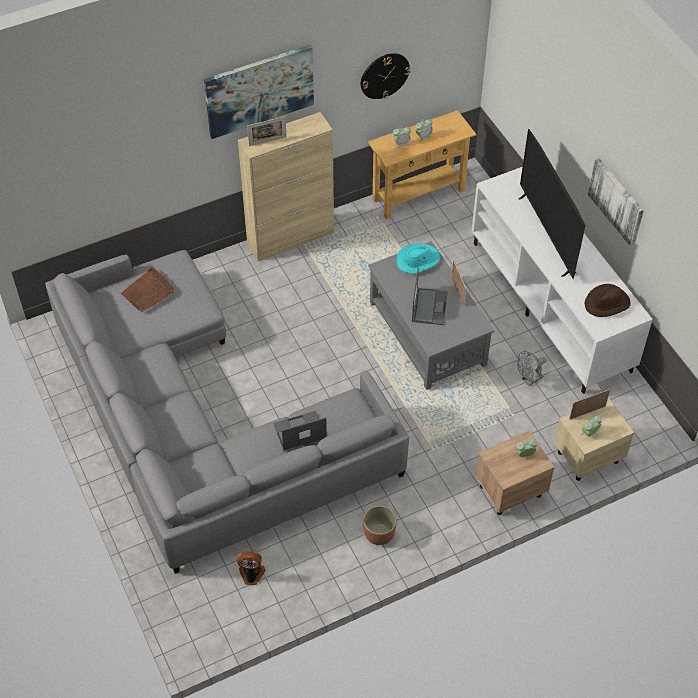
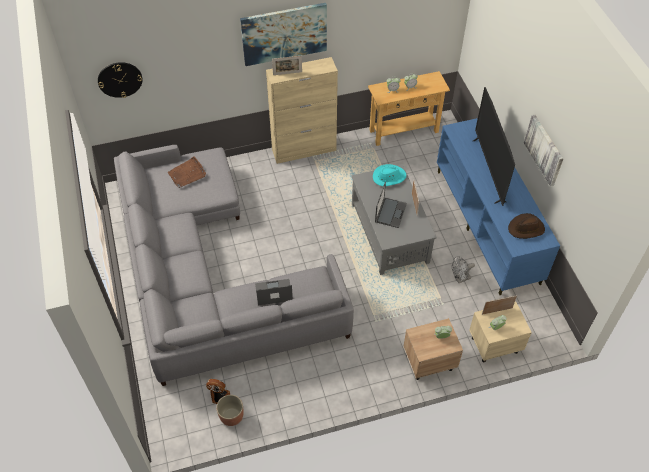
camera: 10 degrees right, 0 degrees up
(379, 534) = (321, 380): planter -> planter (231, 416)
(384, 75) = (383, 36): wall clock -> wall clock (120, 79)
(550, 306) = (486, 225): white tv stand -> blue tv stand

